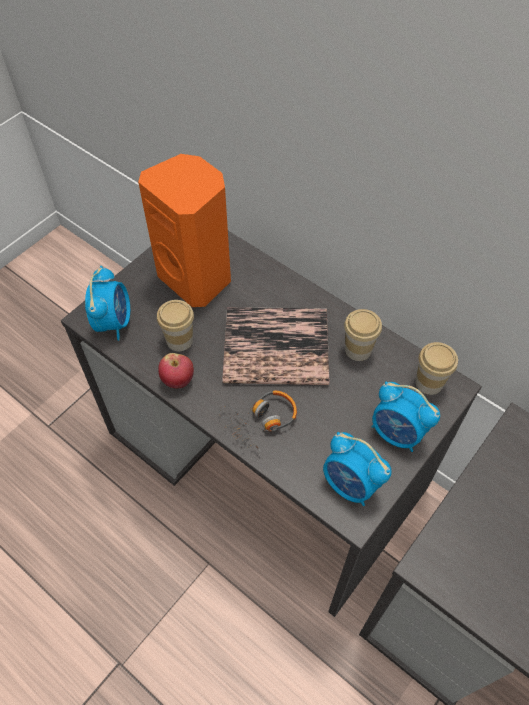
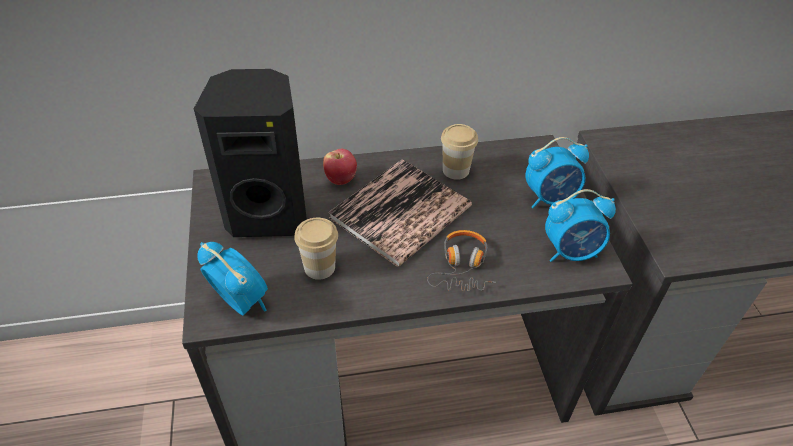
camera: 50 degrees left, 10 degrees down
(178, 380) = (361, 295): apple -> apple (341, 179)
(197, 278) = (269, 214): orange speaker -> black speaker
(429, 382) = (524, 155): cup -> none

